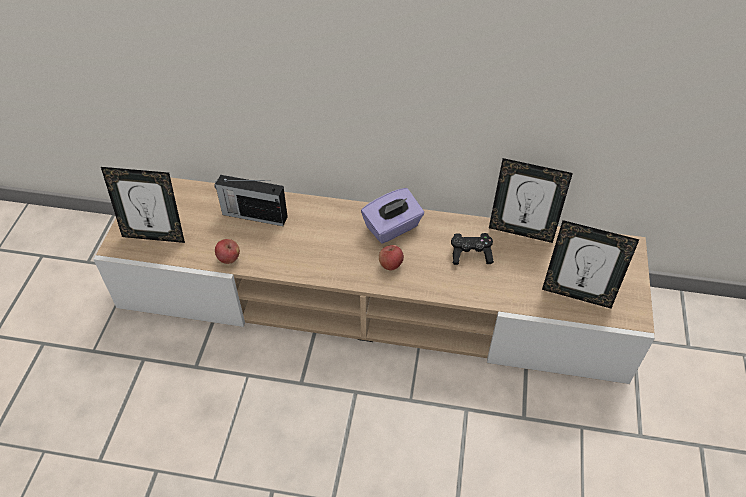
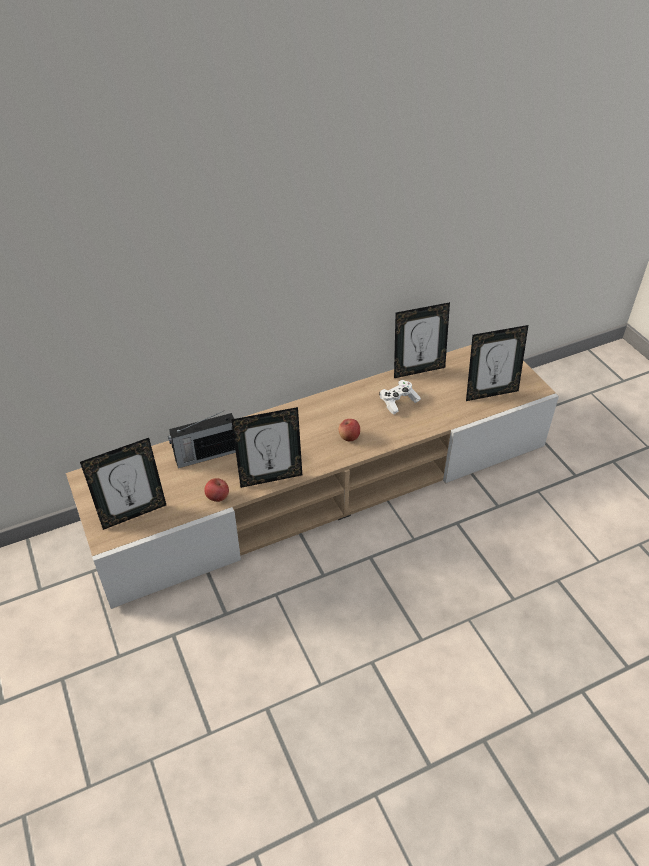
camera: 35 degrees left, 5 degrees down
(287, 265) = (270, 477): none -> picture frame
(392, 228) = (325, 411): purple tissue box -> none
(470, 254) = (398, 402): black game controller -> white game controller

